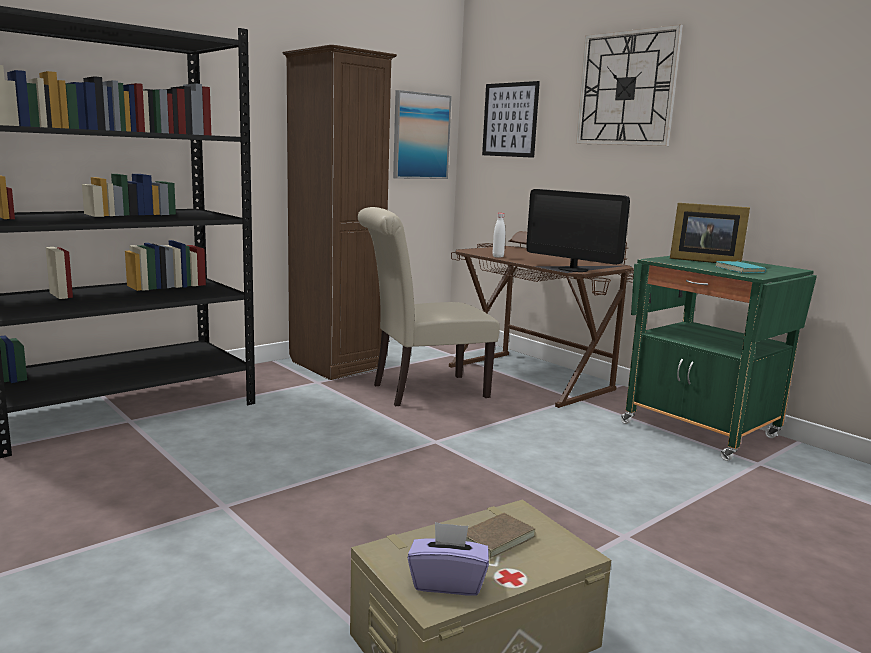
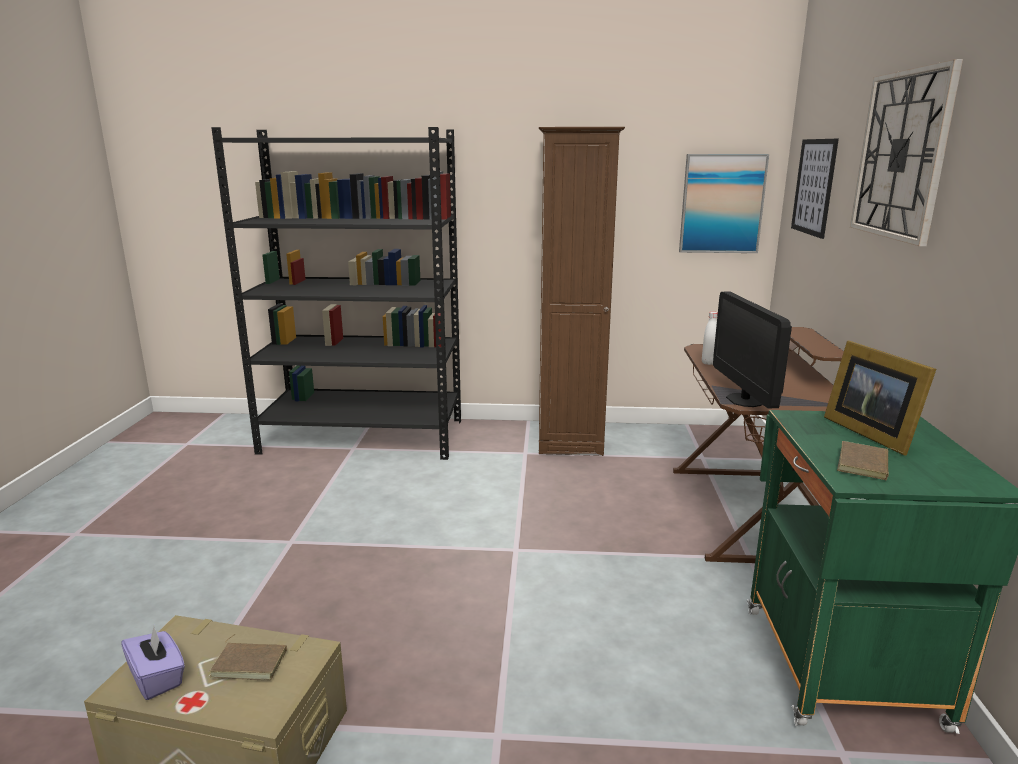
camera: 45 degrees right, 5 degrees up
(423, 391) = (598, 491): beige chair -> none
(741, 270) = (865, 465): turquoise book -> brown book

